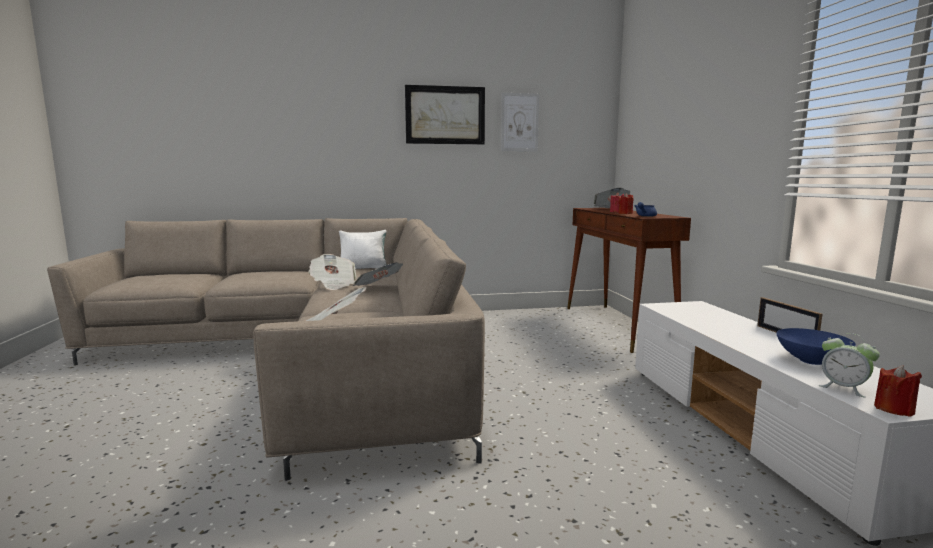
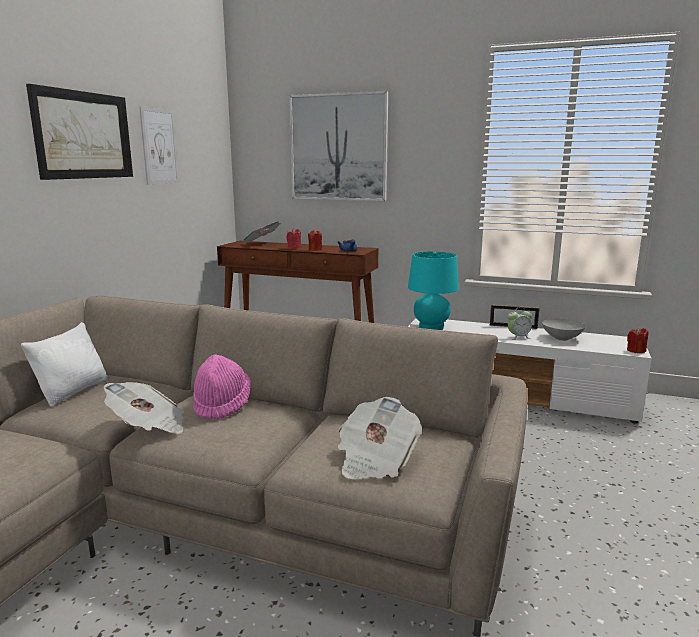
camera: 60 degrees left, 5 degrees up
(378, 288) = (222, 404): newspaper -> pink hat
(678, 109) = (338, 147): none -> picture
(679, 309) = (431, 327): none -> turquoise table lamp
(810, 361) = (561, 338): blue bowl -> grey bowl
(843, 388) = (605, 348): alarm clock -> alarm clock (518, 337)

